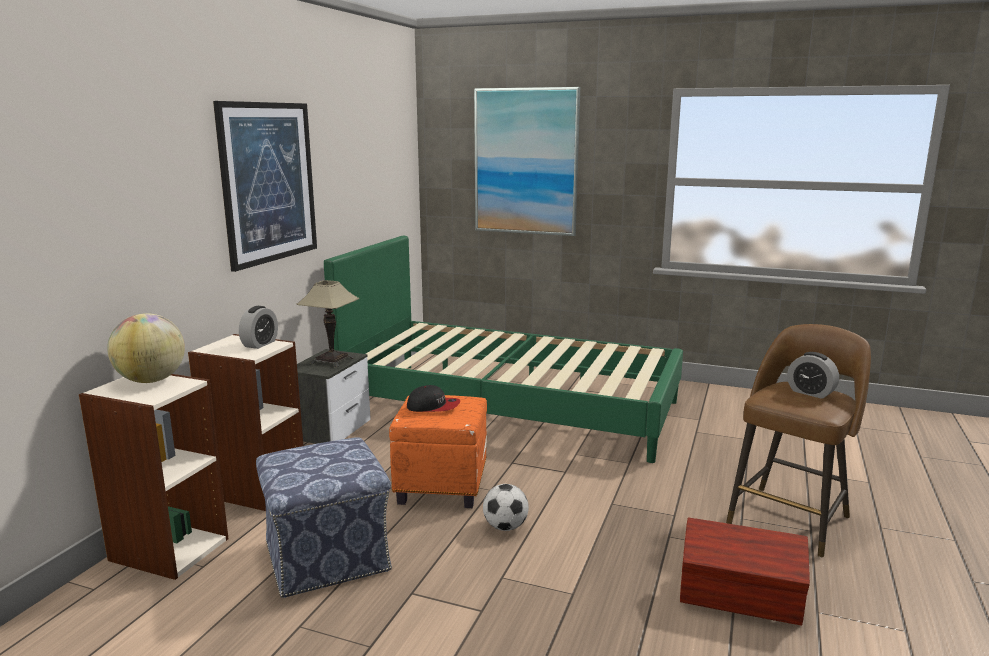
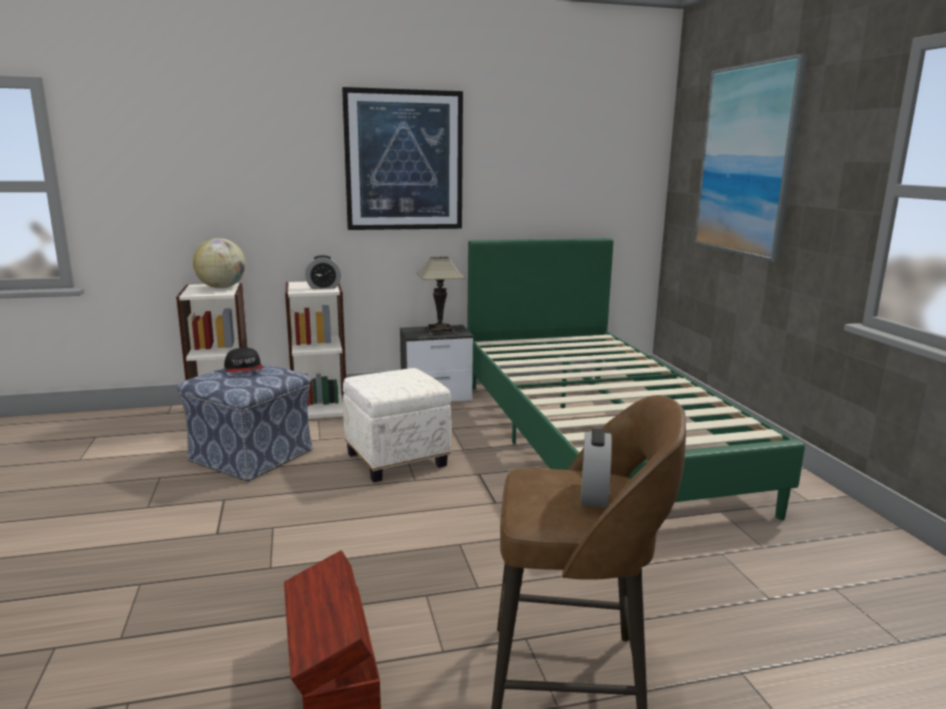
camera: 55 degrees right, 0 degrees up
(433, 406) = (392, 378): cap -> cap (244, 369)
(441, 485) = (397, 459): orange ottoman -> white ottoman
(505, 527) = (356, 505): football -> none

